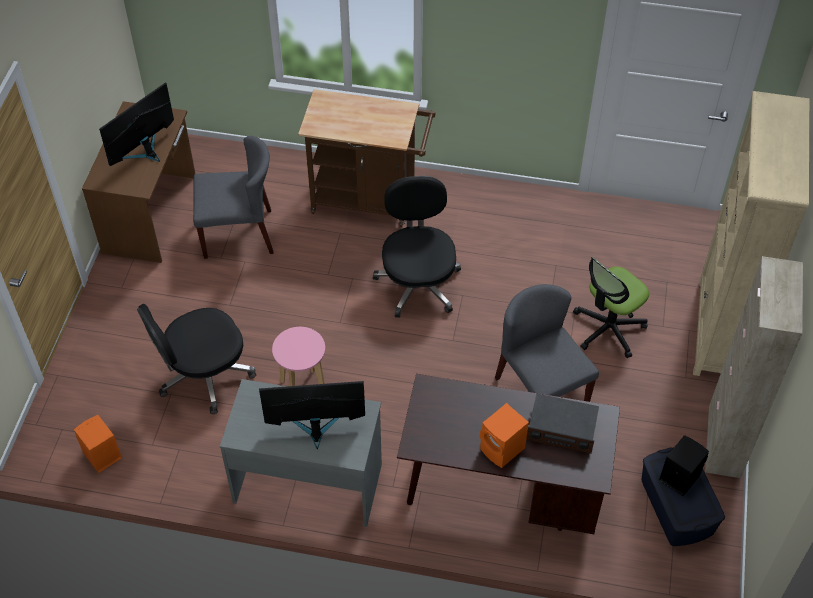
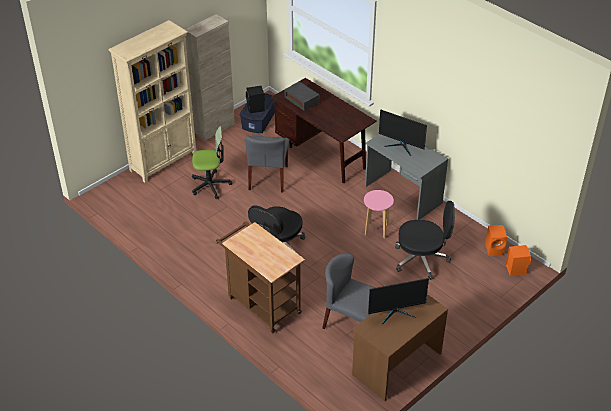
camera: 145 degrees left, 10 degrees down
(503, 450) = (332, 104): orange speaker -> orange speaker (516, 269)

